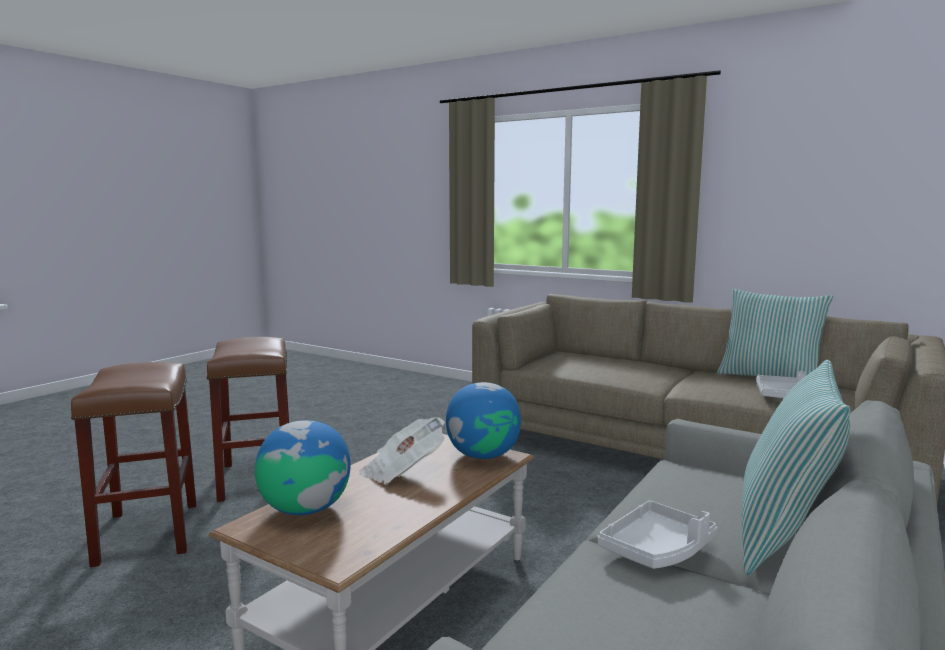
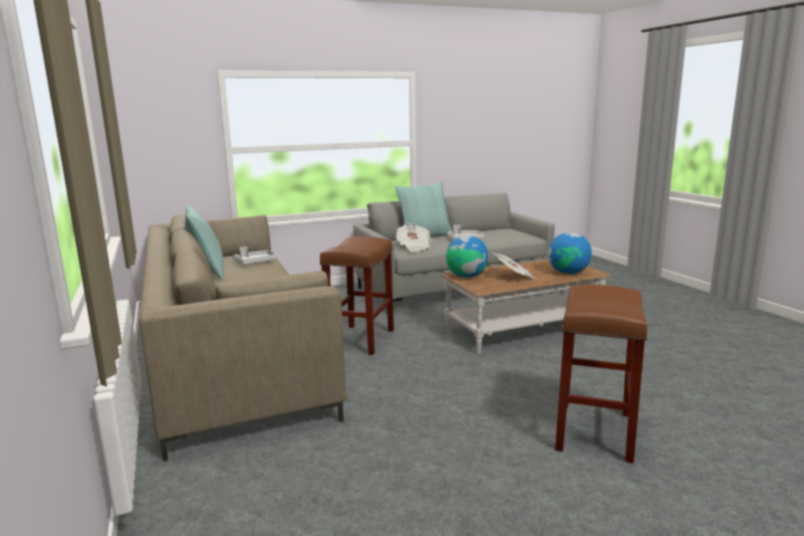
camera: 145 degrees left, 5 degrees up
(147, 532) = (678, 401): brown stool -> brown stool (361, 340)
(689, 481) = (413, 247): none -> newspaper

